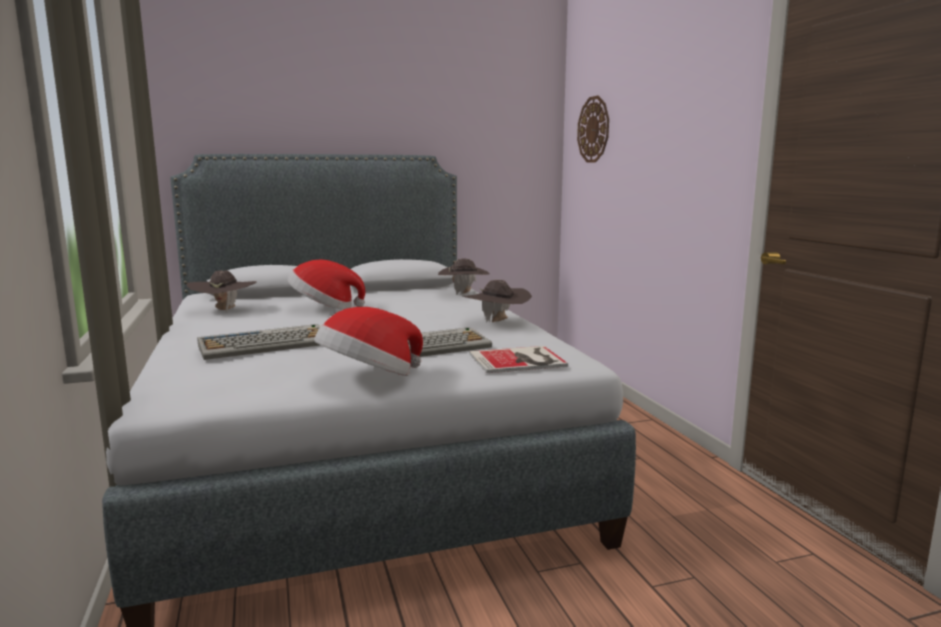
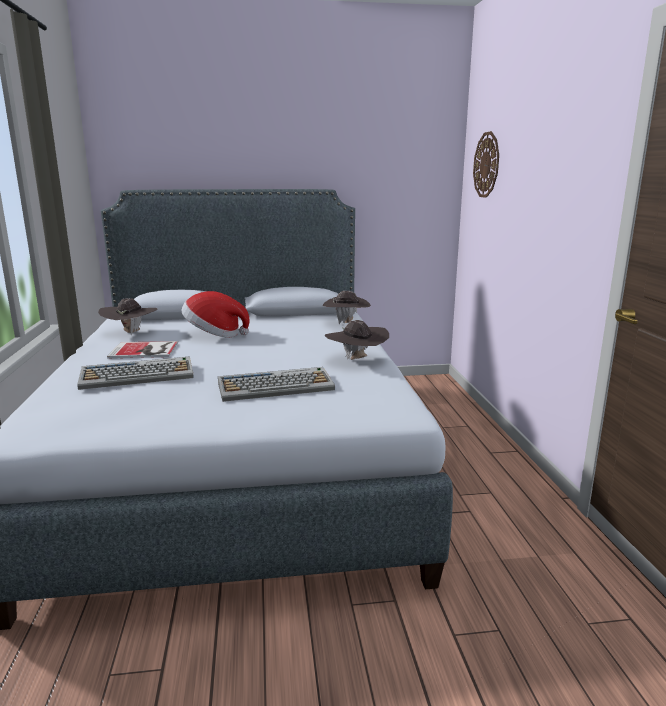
camera: 10 degrees right, 5 degrees up
(369, 378) = (204, 420): hat -> none
(520, 360) = (351, 408): book -> book (145, 350)

